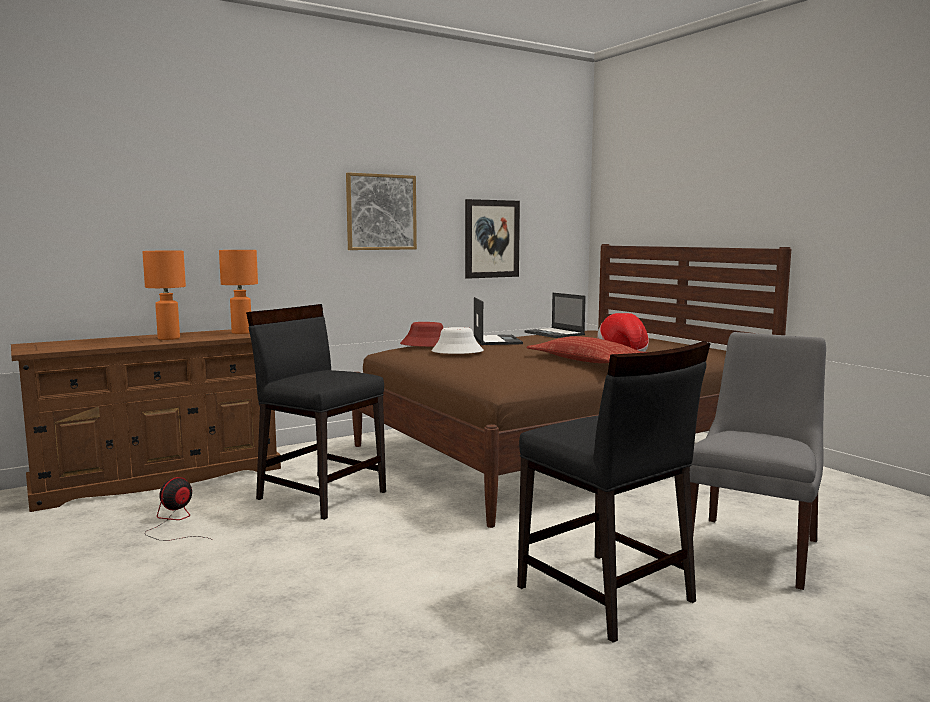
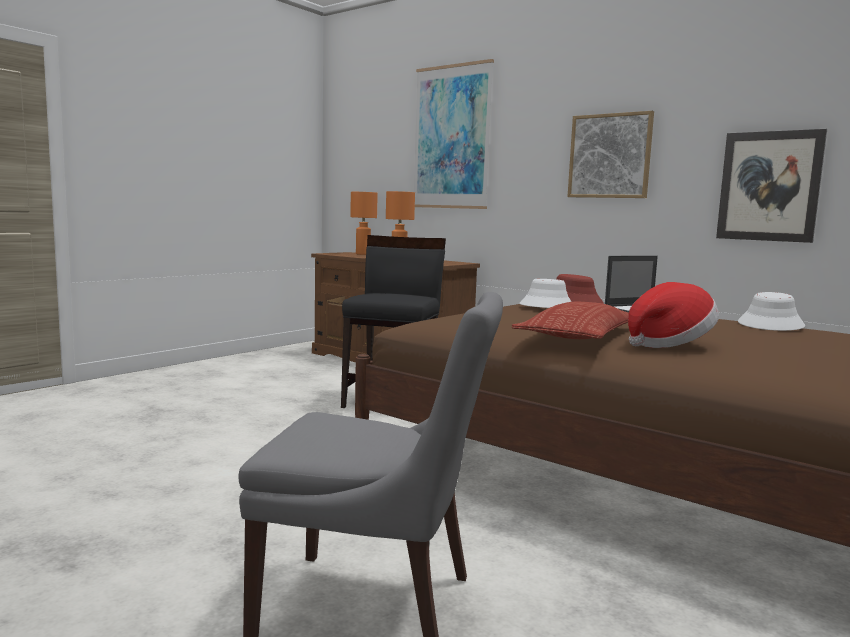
camera: 70 degrees right, 0 degrees up
(175, 522) = (312, 378): fan -> none
(193, 180) = (451, 137): none -> picture
(242, 333) = (446, 263): orange table lamp -> orange table lamp (363, 254)
(555, 333) = (771, 325): laptop -> white hat
(605, 595) = (215, 516): black chair -> none

